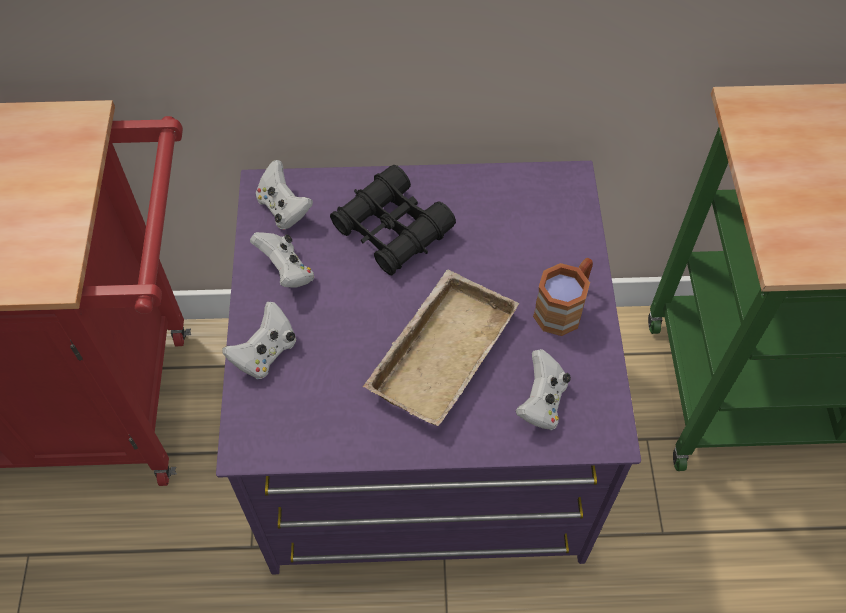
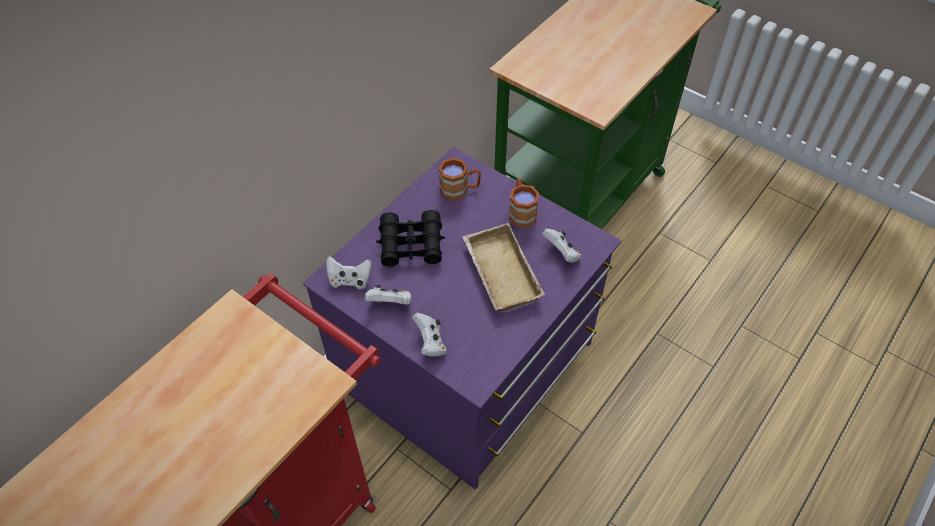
camera: 50 degrees left, 5 degrees down
(528, 216) = (460, 190): none -> brown mug

